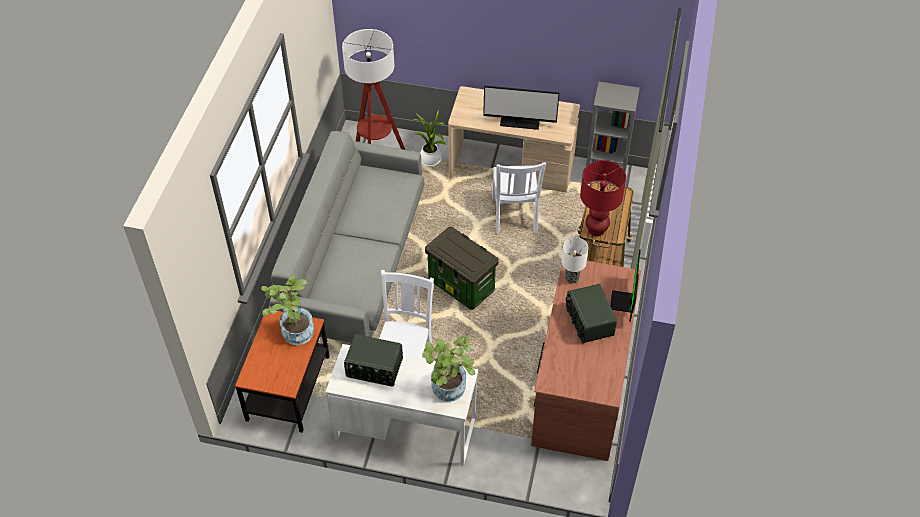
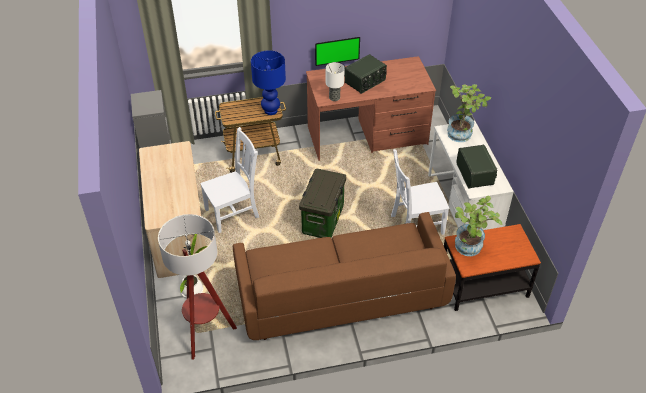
camera: 115 degrees left, 5 degrees down
(356, 263) = (340, 294): grey sofa -> brown sofa
(520, 120) = (176, 176): monitor -> none
(596, 229) = (270, 111): red table lamp -> blue table lamp

